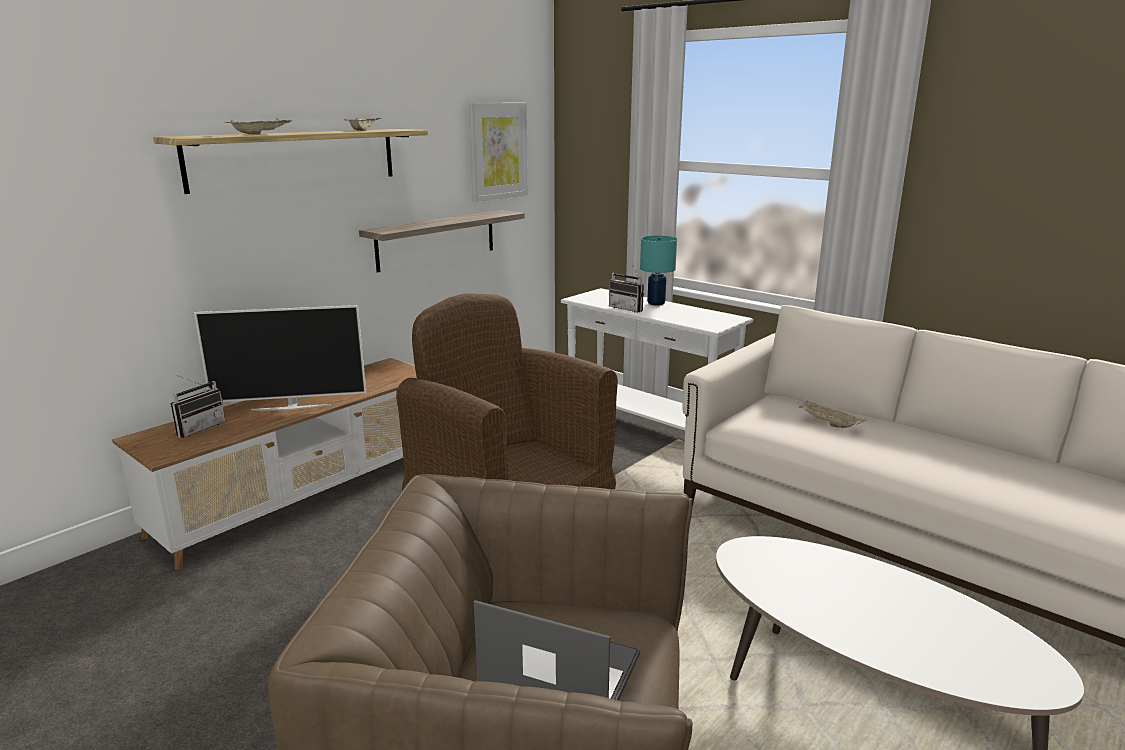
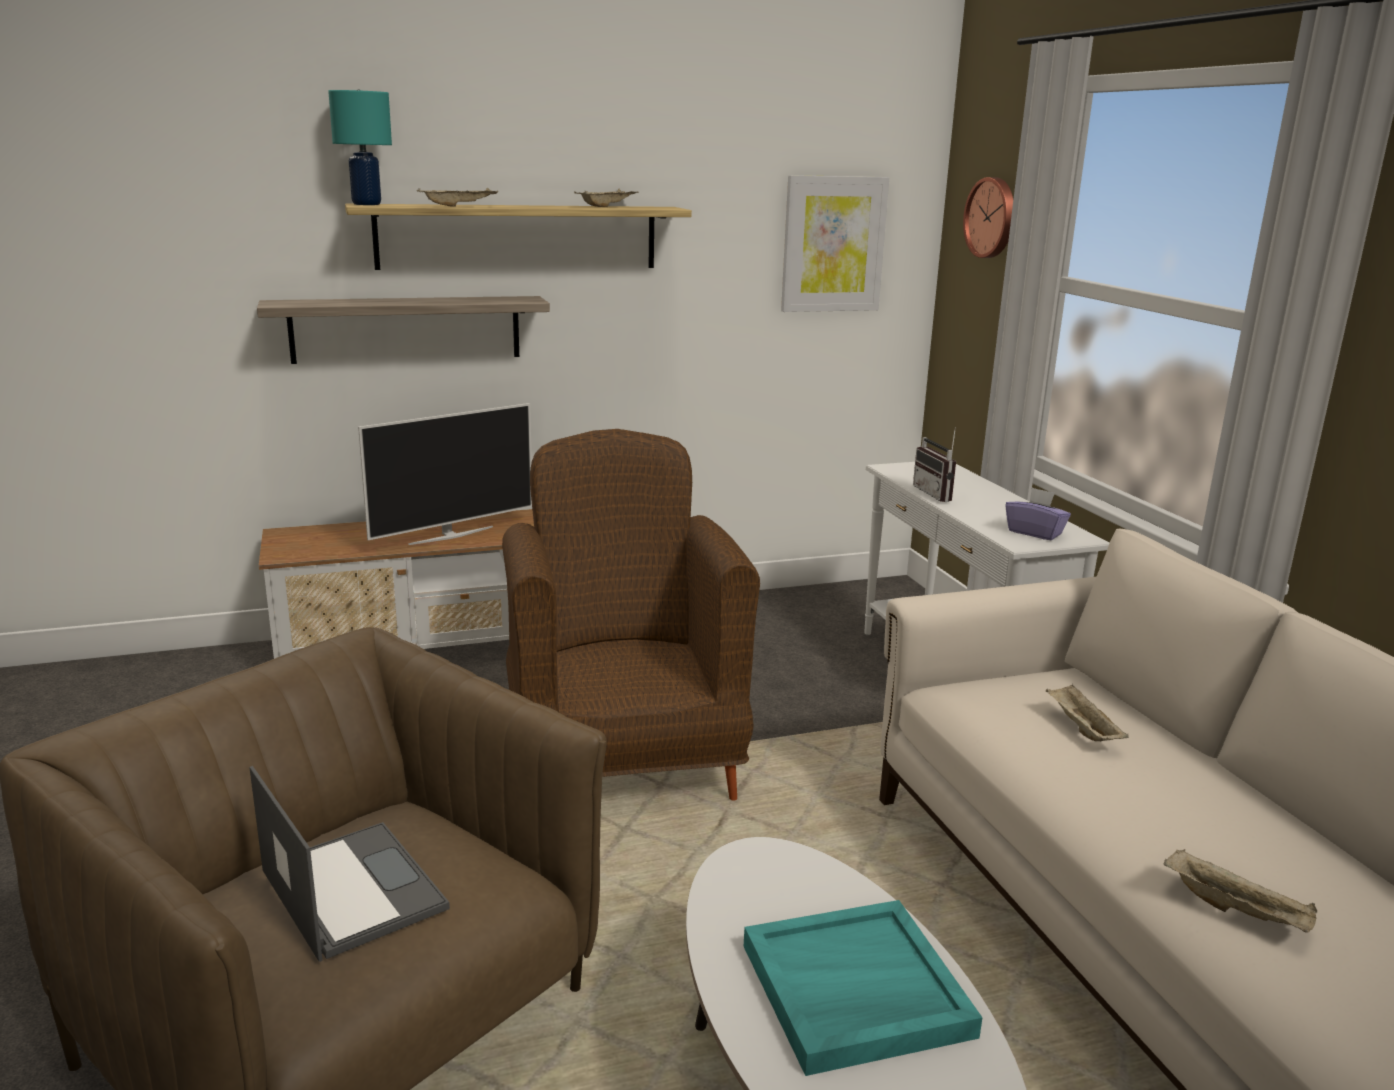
camera: 30 degrees right, 0 degrees up
(198, 428) = (343, 536): radio -> none
(292, 407) = (451, 535): television -> television turned 60 degrees counterclockwise
(437, 239) = (716, 358): shelf -> shelf (406, 329)
(602, 126) = (992, 218): none -> wall clock
(655, 303) = (990, 494): turquoise table lamp -> turquoise table lamp (365, 204)
(710, 320) = (1035, 533): none -> purple tissue box
(882, 604) = (854, 991): none -> turquoise tray
(1005, 489) = (1237, 911): none -> beige tray

